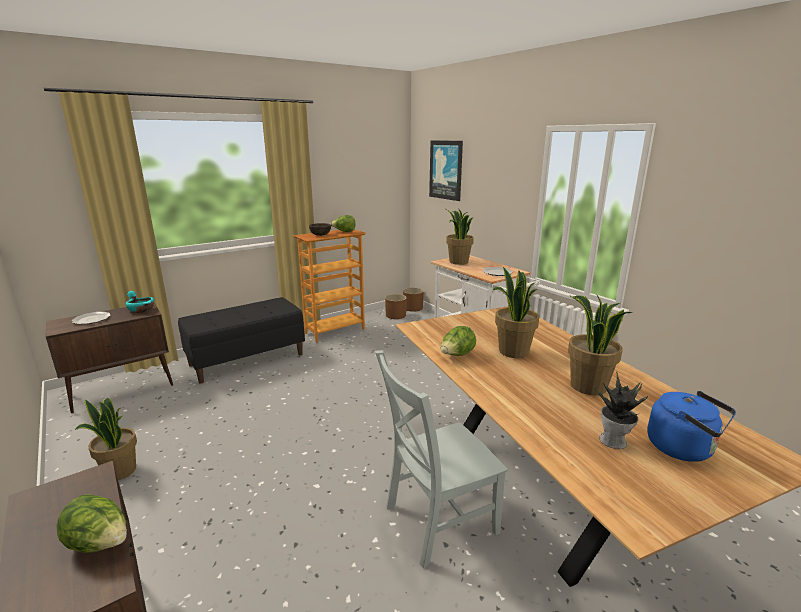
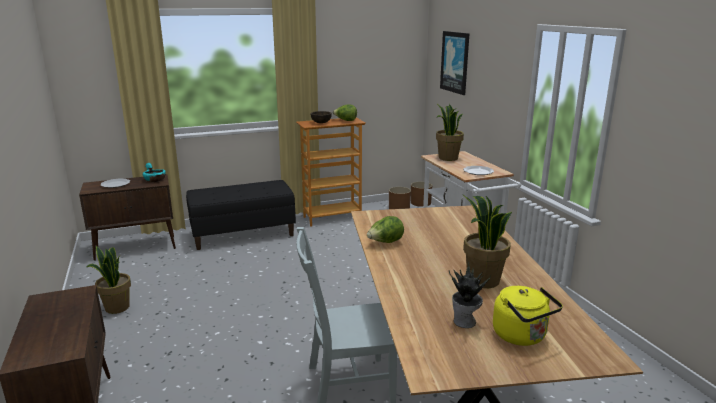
camera: 15 degrees right, 0 degrees up
(100, 543) = (72, 330): lettuce -> none
(513, 351) = (439, 245): potted plant -> none
(683, 449) = (522, 336): blue kettle -> yellow kettle

